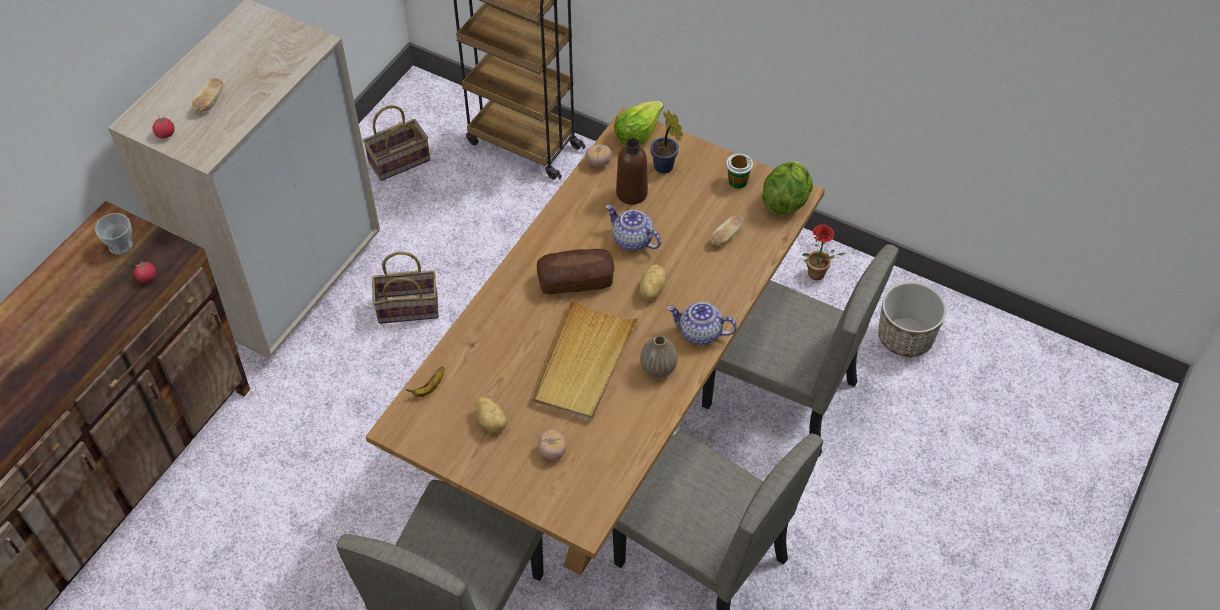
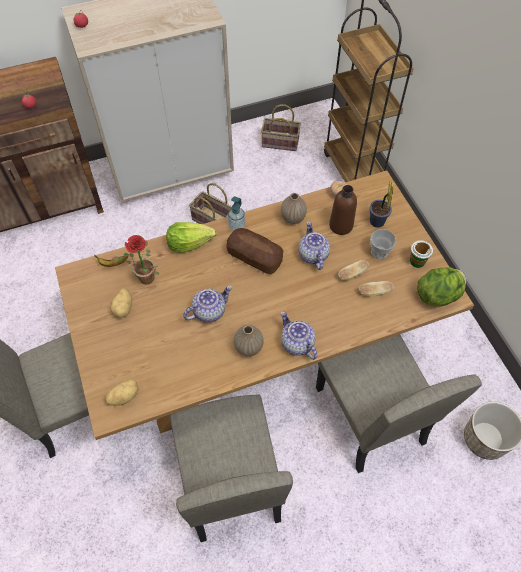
camera: 40 degrees right, 5 degrees up
(120, 245) = (37, 82): cup -> cup (379, 252)
(210, 102) = (121, 21): bread -> bread (352, 274)
(525, 263) = (237, 227): none -> soap dispenser
(552, 451) = (137, 352): tomato -> none
(575, 217) = (293, 218): none -> vase
(584, 363) = (209, 311): beige tray -> teapot
(637, 133) = (380, 191): lettuce -> lettuce (190, 243)
(651, 290) = (294, 294): potato -> potato (124, 396)
(815, 276) = (458, 358): potted plant -> potted plant (143, 279)

